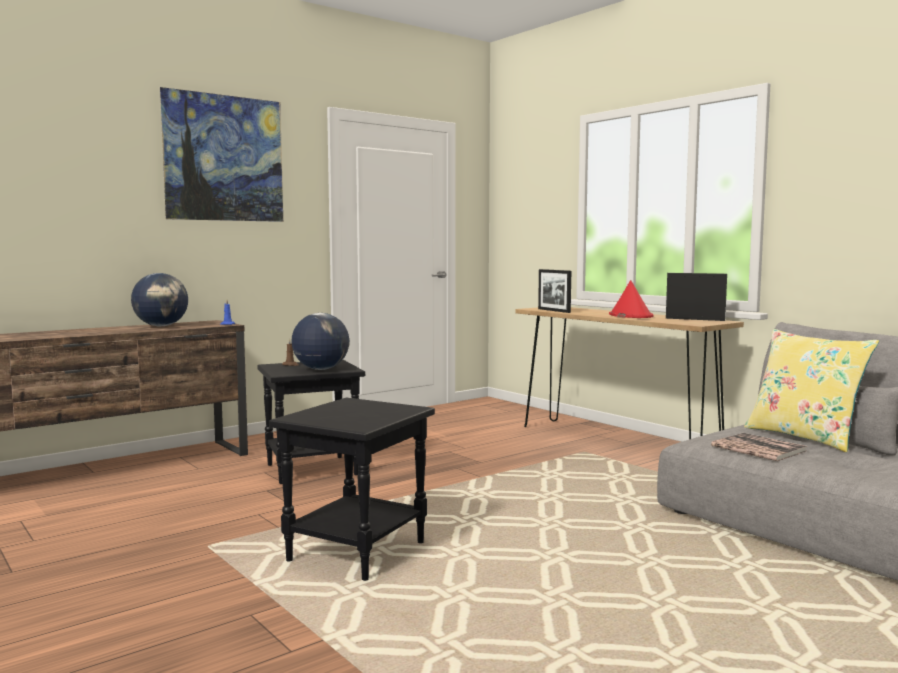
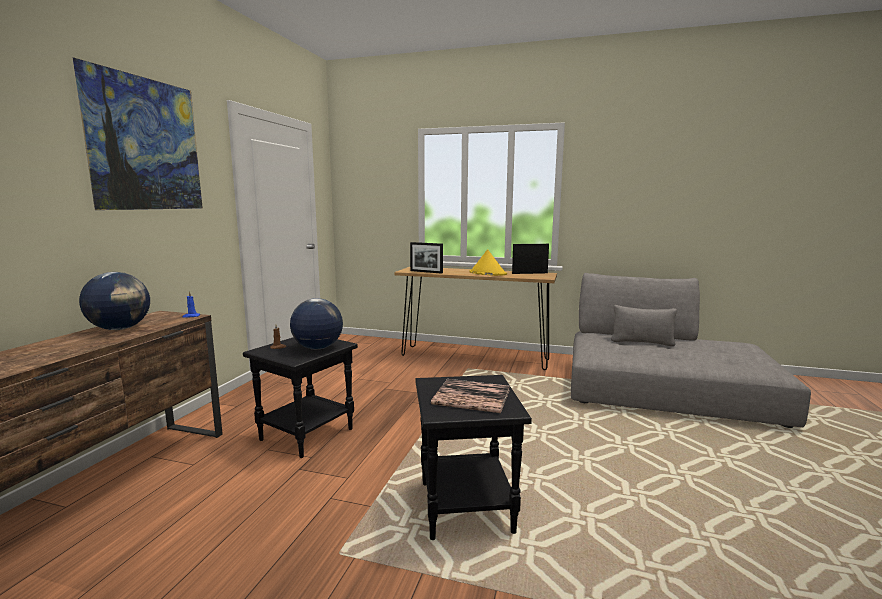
camera: 35 degrees left, 5 degrees up
(630, 316) = (487, 273): red hat -> yellow hat
(758, 448) = (628, 355): book -> book (471, 397)
(804, 437) = (626, 342): yellow pillow -> none

